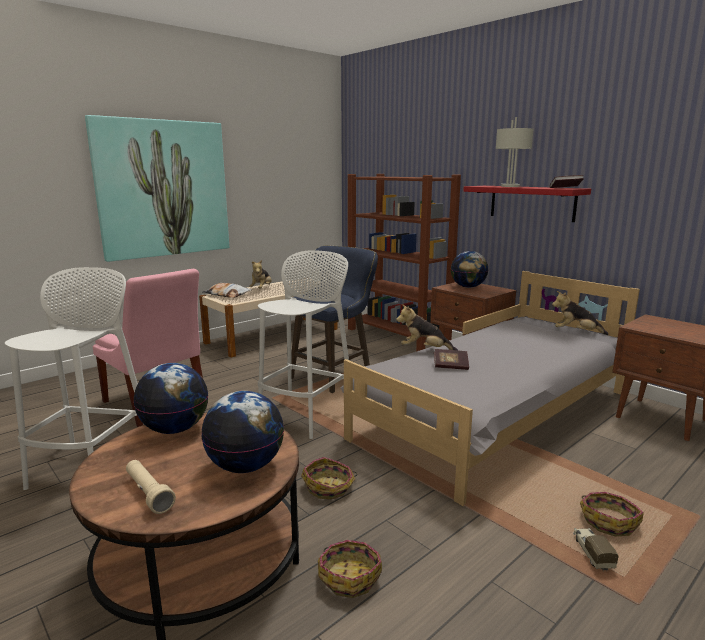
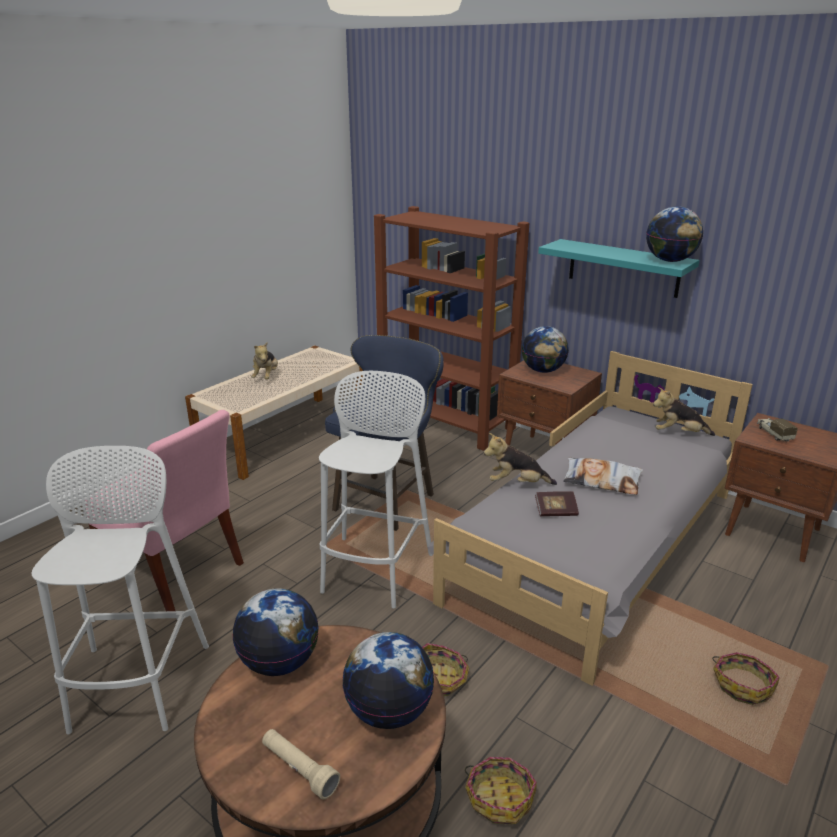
camera: 10 degrees left, 10 degrees up
(163, 189) = (126, 261): picture -> none
(227, 294) = (224, 392): pillow -> pillow (602, 481)
(510, 186) = (598, 249): grey table lamp -> none
(532, 203) = (623, 268): red shelf -> turquoise shelf
(565, 188) = (670, 261): book -> globe
(592, 553) = (733, 729): toy truck -> toy truck (773, 434)

